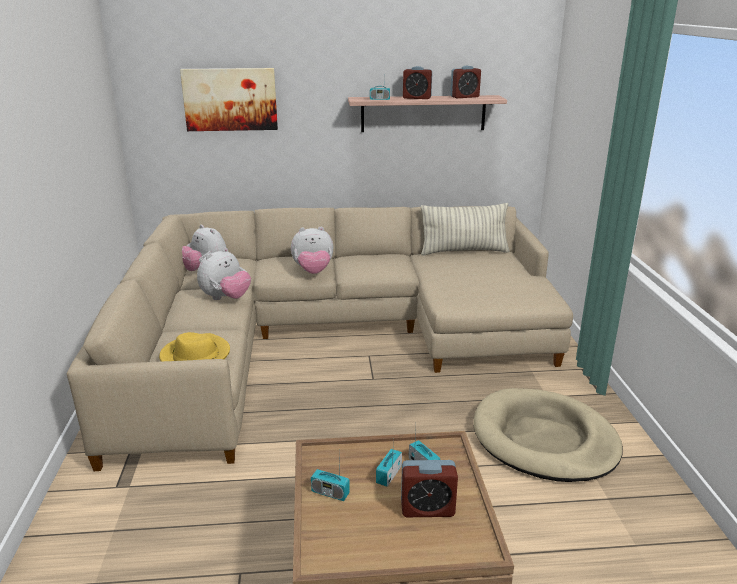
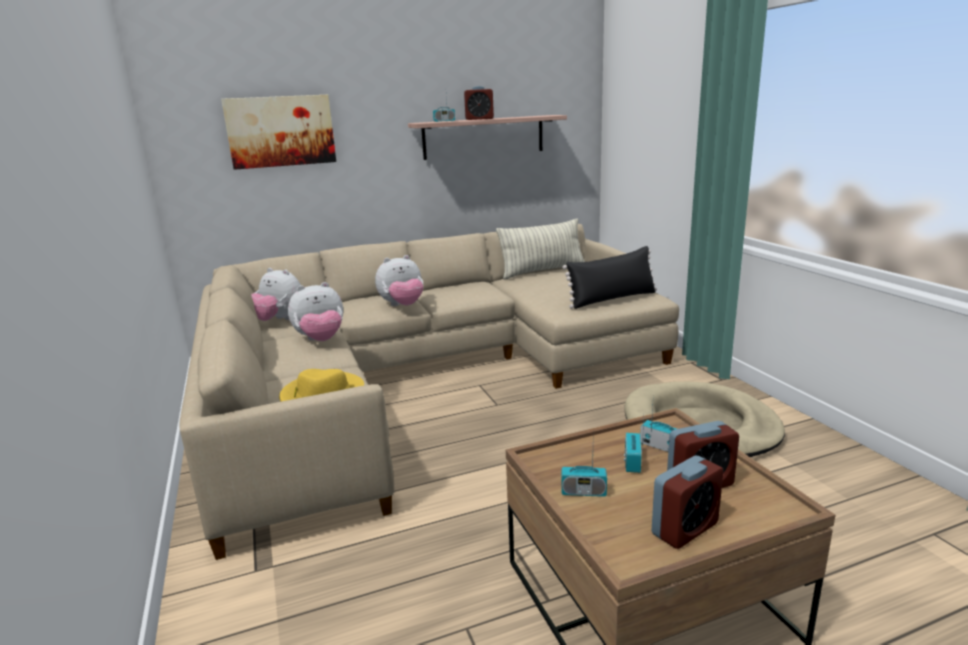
camera: 15 degrees left, 5 degrees down
(226, 298) = (321, 340): plush toy -> plush toy turned 45 degrees clockwise
(464, 97) = (524, 116): alarm clock -> alarm clock (684, 529)
(508, 295) = (612, 299): none -> black pillow

